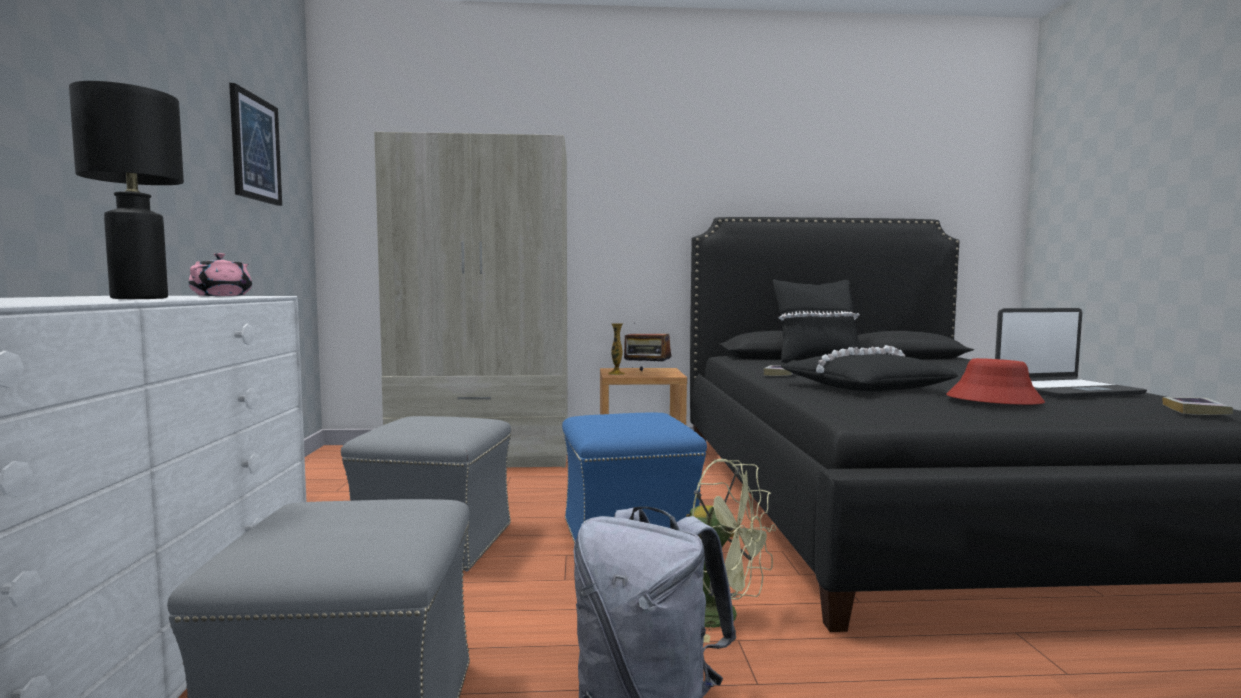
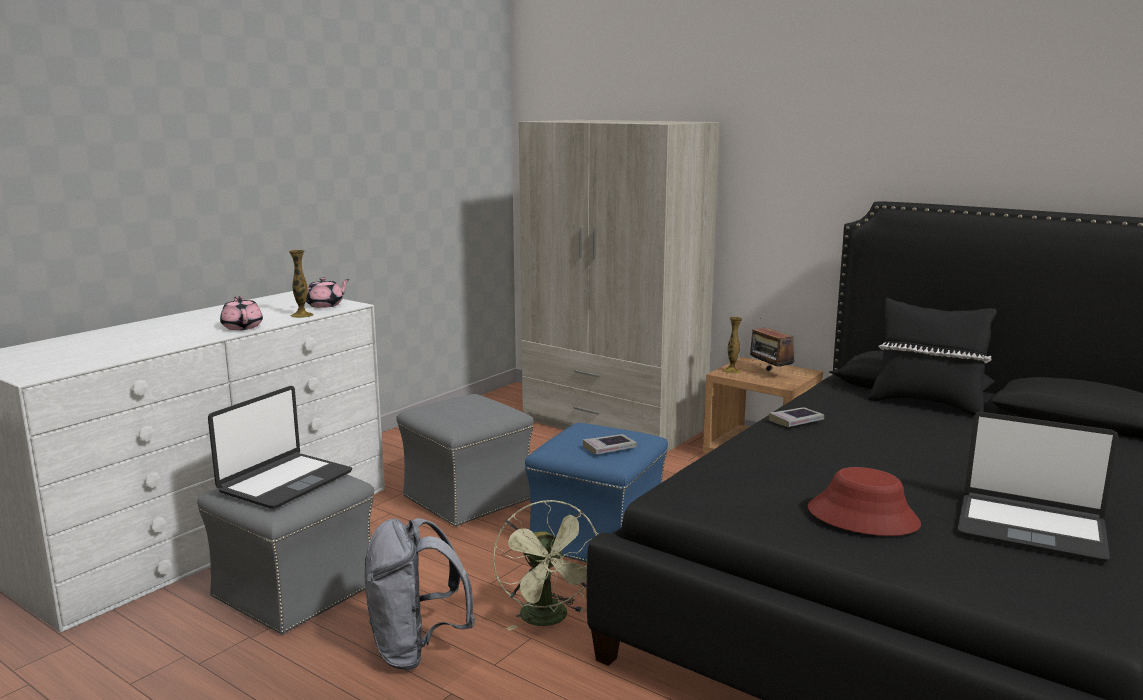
camera: 40 degrees right, 10 degrees up
(137, 298) = (242, 327): black table lamp -> pink teapot
(215, 297) = (302, 315): none -> vase
(255, 148) = (435, 141): picture -> none
(339, 524) = (284, 482): none -> laptop
(863, 387) = (802, 463): black pillow -> none
(1195, 411) = (1041, 598): book -> book (609, 448)

